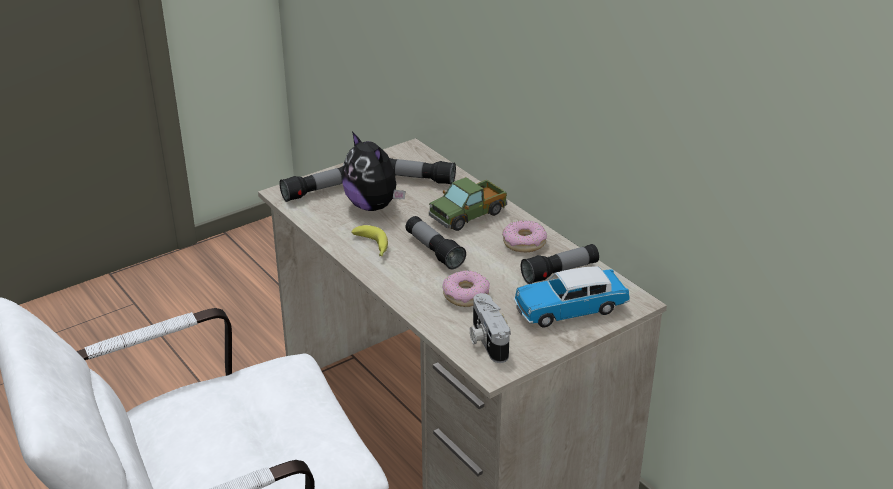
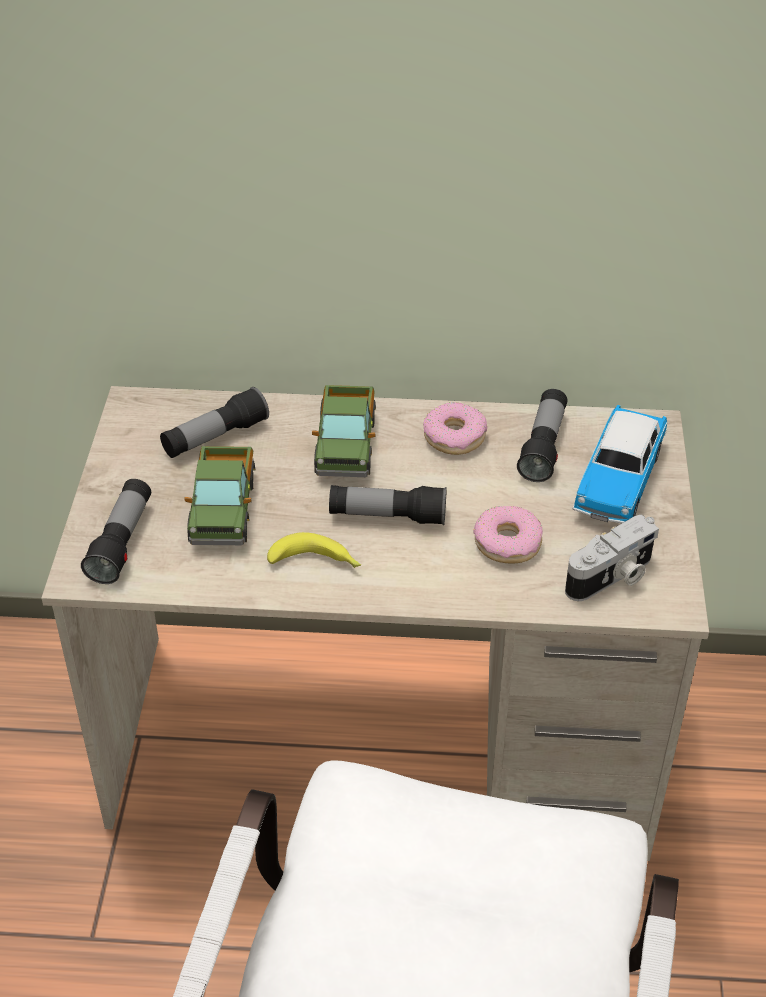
camera: 50 degrees left, 10 degrees up
(373, 206) = (223, 510): plush toy -> toy truck
(486, 340) = (612, 577): camera -> camera turned 60 degrees counterclockwise

